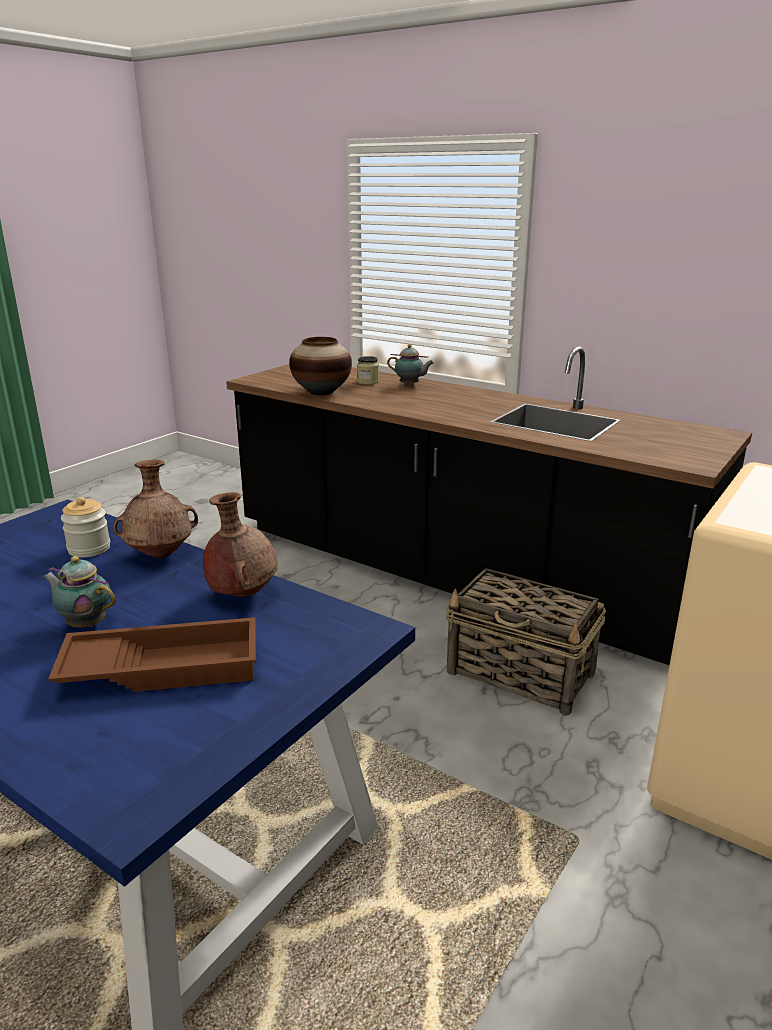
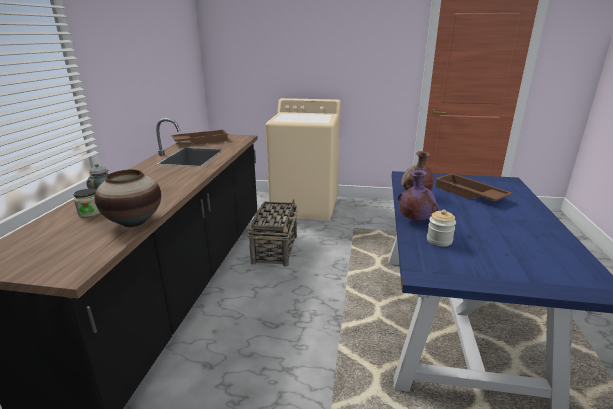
camera: 115 degrees left, 0 degrees up
(85, 624) = (478, 214): teapot -> none
(161, 554) = (415, 220): brown vase -> purple vase
(667, 431) = (201, 141): none -> brown tray

